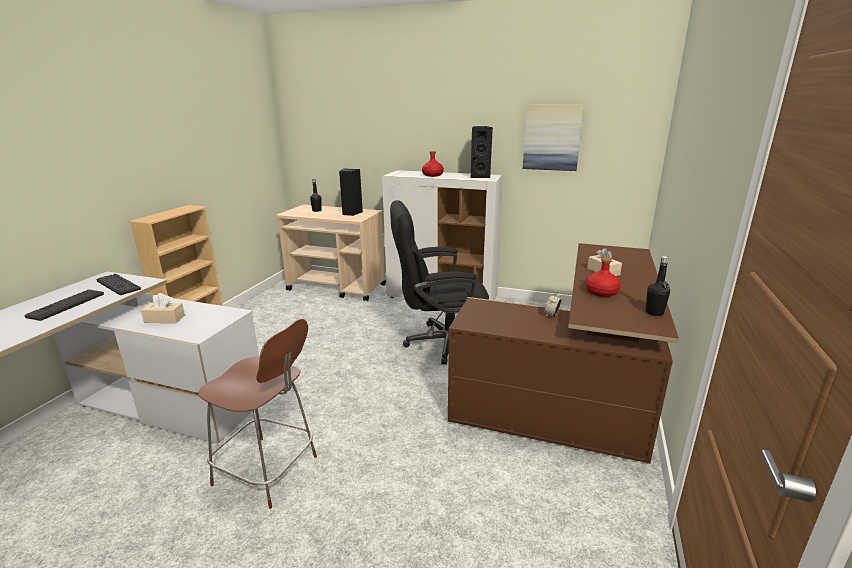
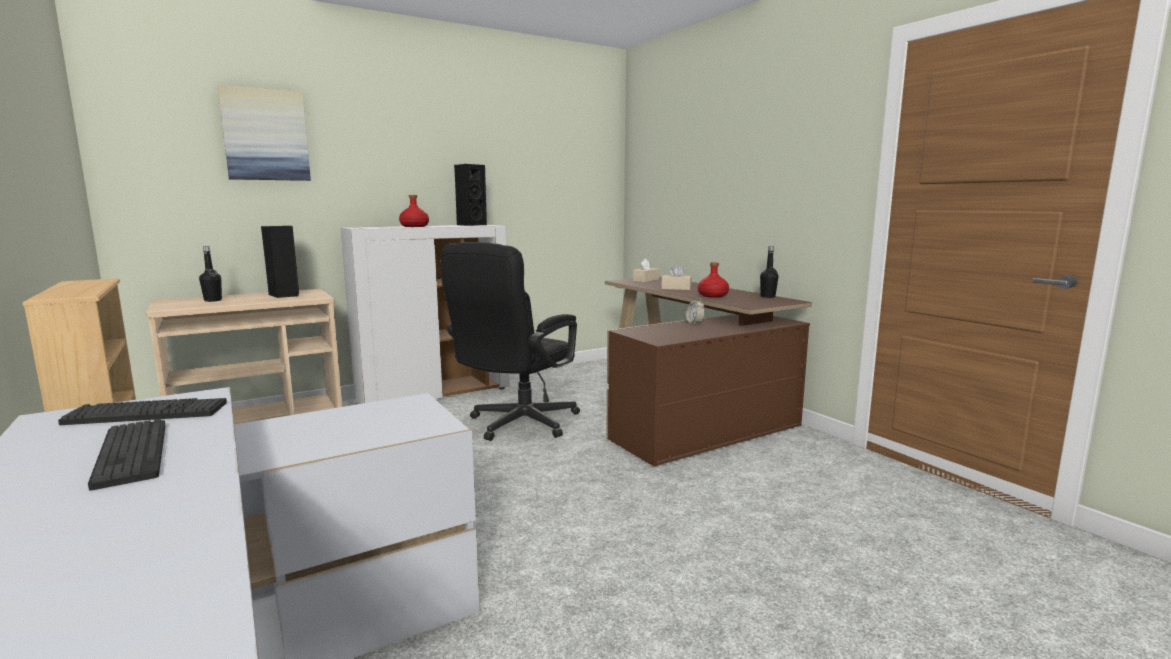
camera: 50 degrees left, 10 degrees down
(164, 319) = (322, 436): beige tissue box -> beige tissue box (646, 280)
(268, 471) = (592, 589): brown stool -> none
(552, 137) = (531, 180): picture -> picture (266, 135)

